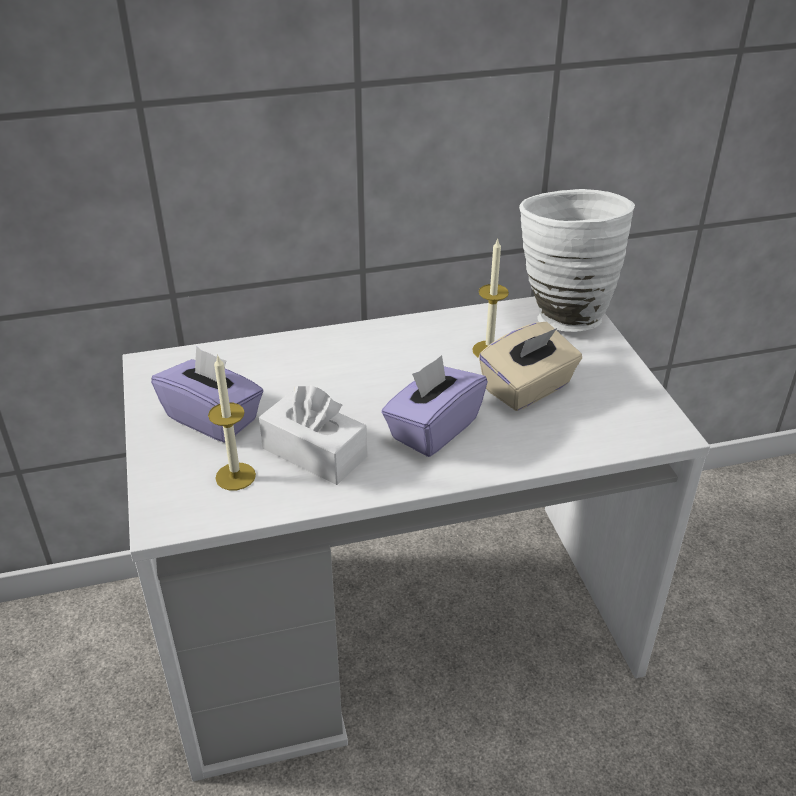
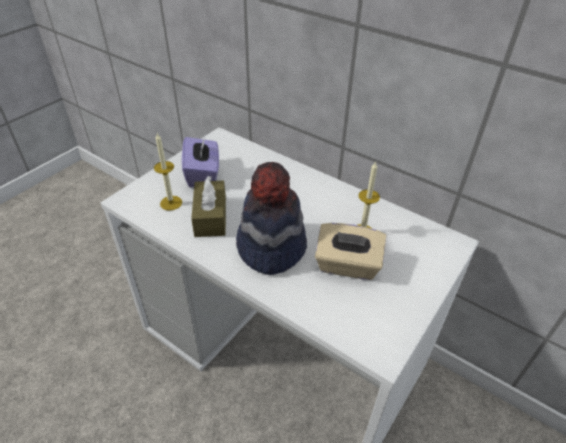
camera: 50 degrees right, 5 degrees up
(314, 452) = (210, 217): white tissue box -> brown tissue box
(433, 429) = (270, 247): purple tissue box -> hat
(561, 314) = (437, 243): white vase -> none

